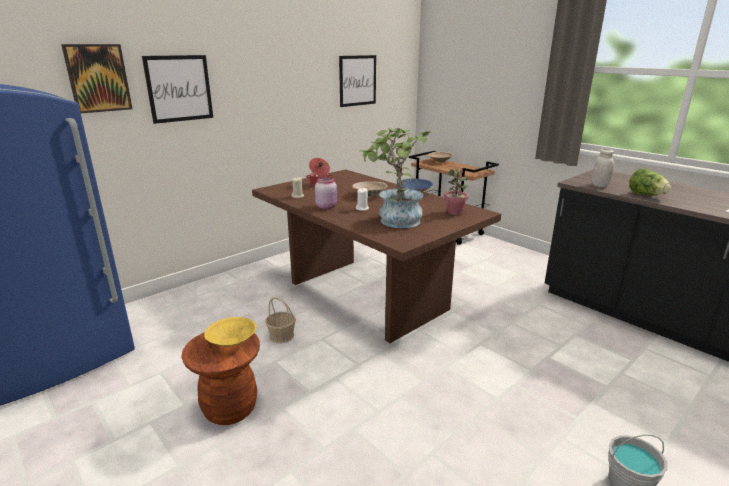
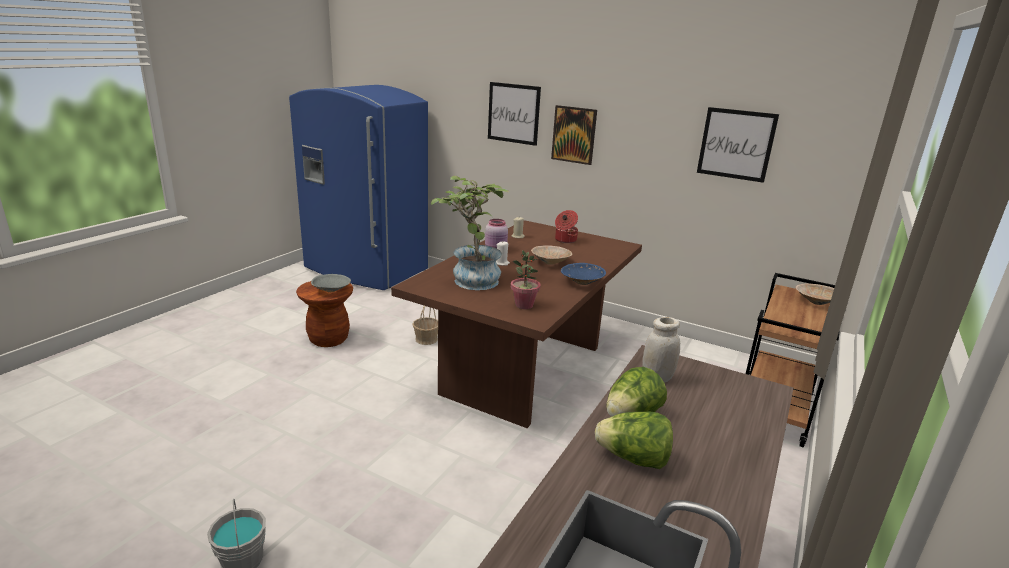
camera: 70 degrees right, 0 degrees up
(98, 78) = (459, 95): picture -> picture (574, 134)
(232, 342) = (332, 290): yellow bowl -> grey bowl
(689, 200) = (633, 459): none -> lettuce

